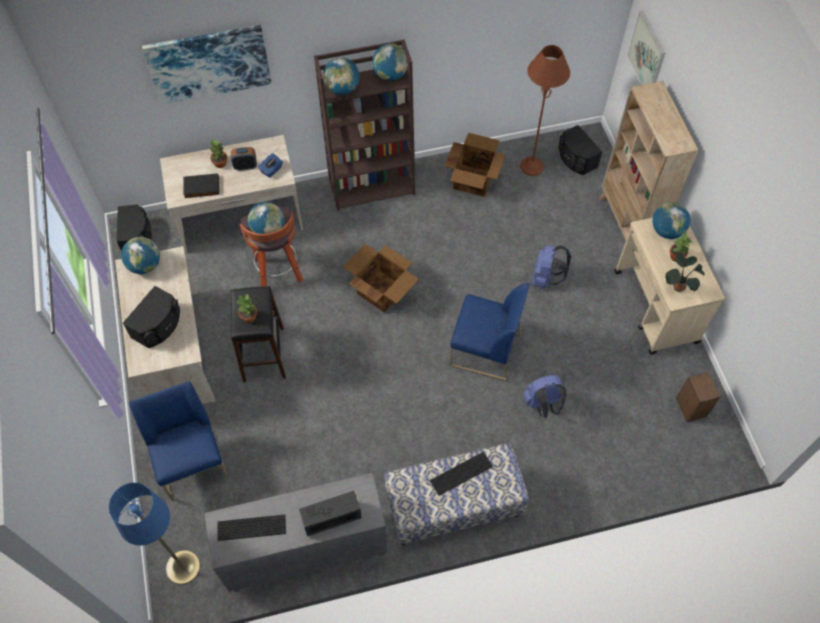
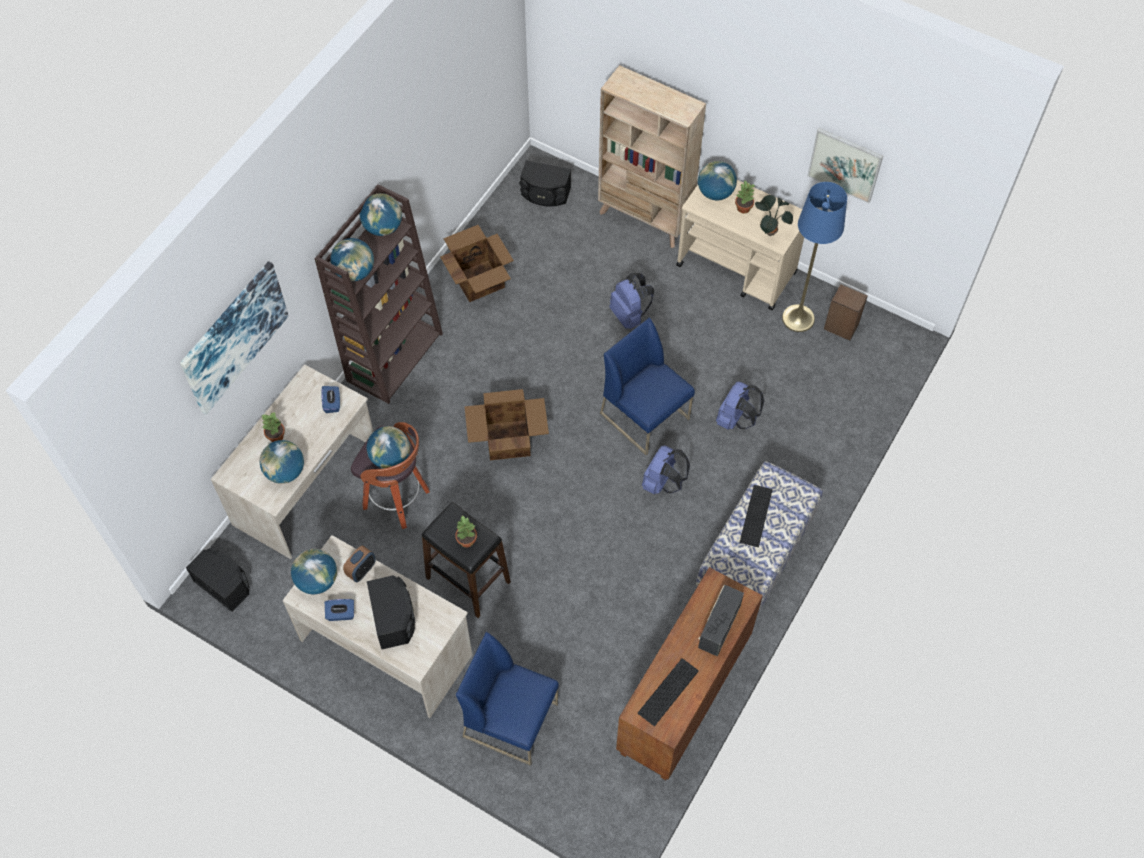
camera: 45 degrees left, 0 degrees up
(134, 296) = (341, 614): none -> blue tissue box
(183, 567) = (603, 804): blue floor lamp -> blue floor lamp (798, 318)
(201, 188) = (285, 472): black book -> globe
(245, 166) = (303, 420): alarm clock -> alarm clock (361, 570)
(305, 552) = (684, 698): grey cabinet -> brown cabinet
(447, 402) = (662, 483): none -> blue backpack
(484, 350) = (645, 416): blue chair -> blue chair turned 105 degrees counterclockwise
(532, 166) = (515, 229): brown floor lamp -> none
(647, 54) = (575, 51): picture -> picture (845, 164)

